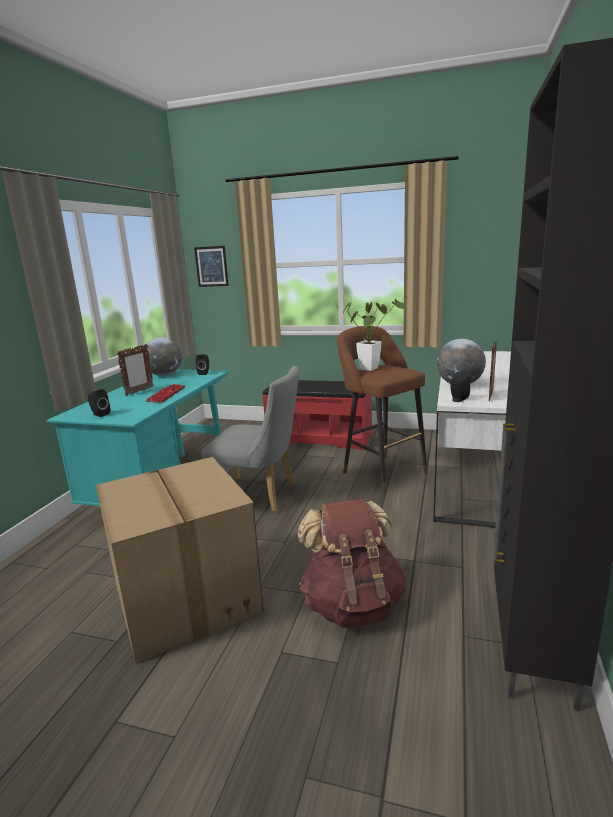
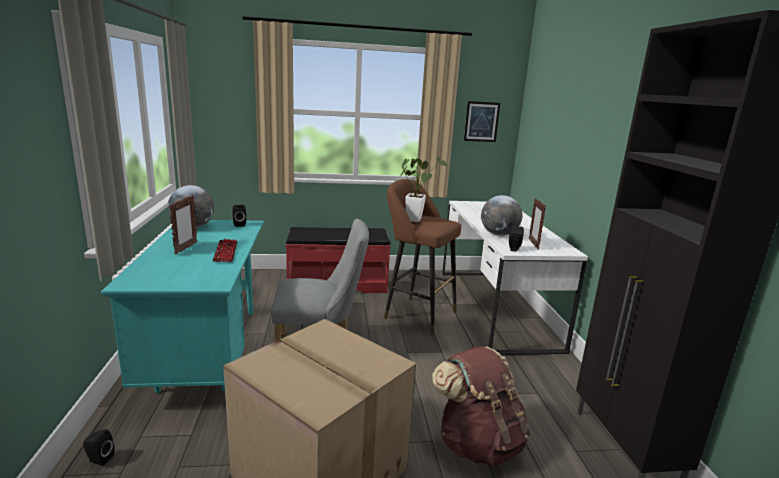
camera: 25 degrees left, 0 degrees up
(99, 414) = (169, 280): black speaker -> black speaker (99, 459)
(211, 266) = (215, 106): picture -> picture (481, 121)

